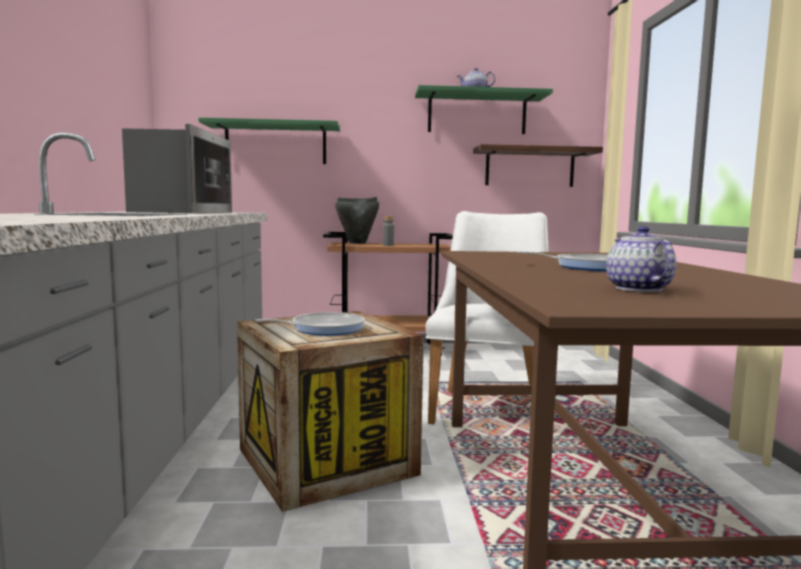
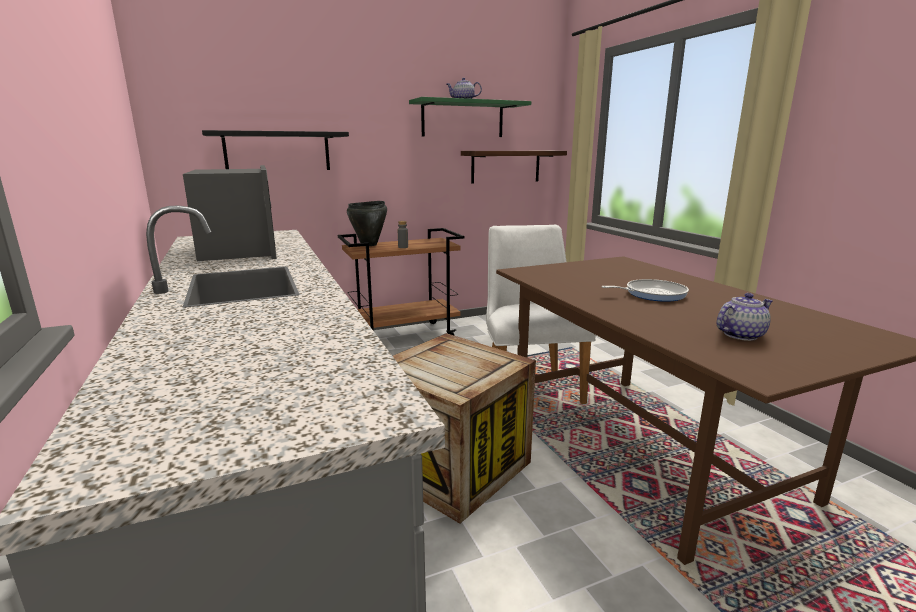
camera: 20 degrees left, 10 degrees up
(276, 144) = (277, 151): green shelf -> black shelf
(323, 329) = (452, 365): frying pan -> none
(637, 289) = (740, 335): teapot -> teapot turned 90 degrees clockwise

